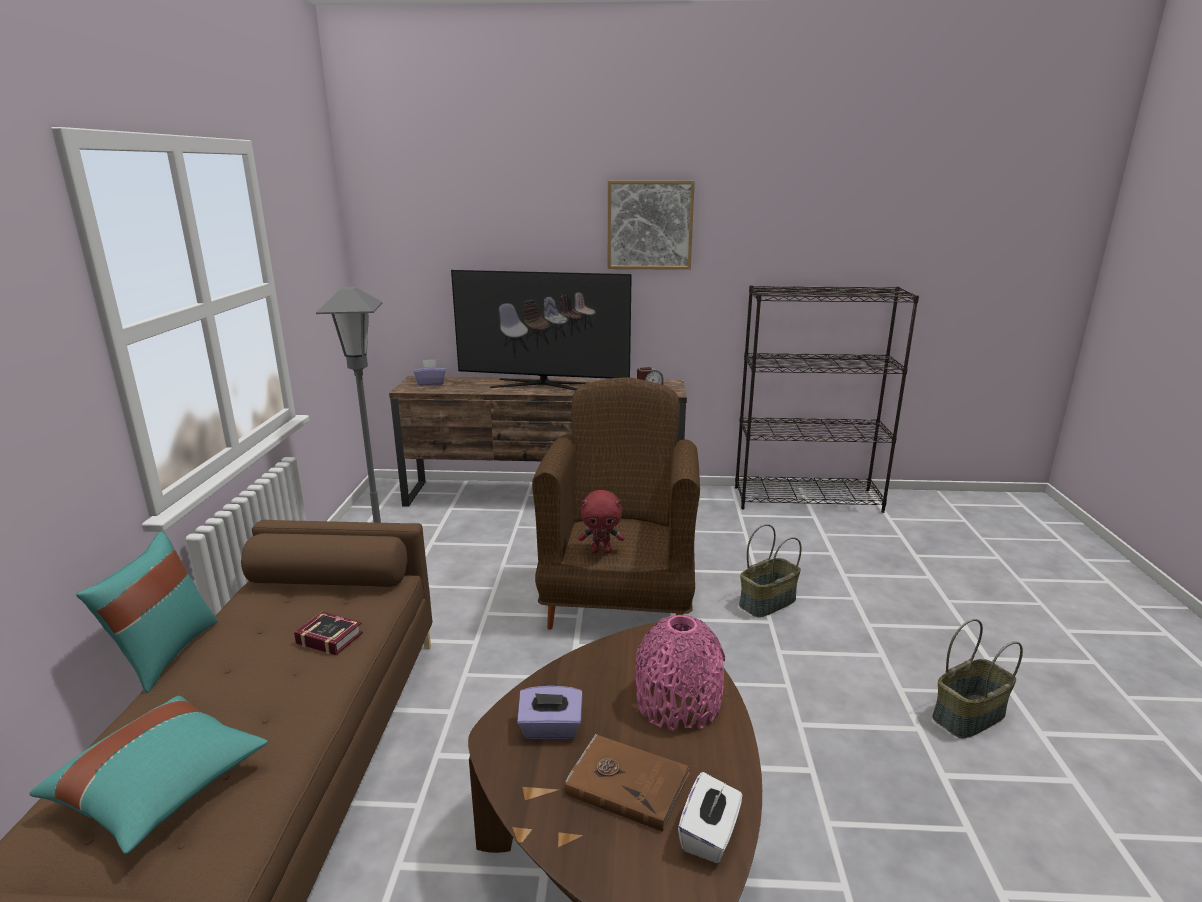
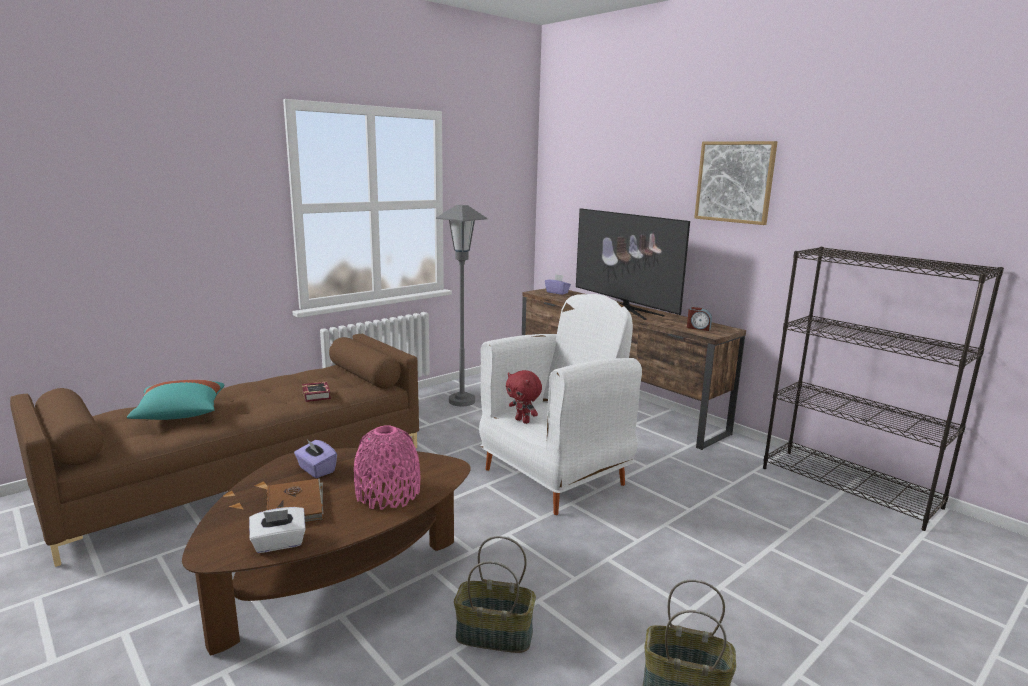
camera: 45 degrees right, 5 degrees down
(164, 654) = (263, 376): turquoise pillow -> none
(620, 599) = (556, 476): brown armchair -> white armchair
(768, 603) = (659, 530): basket -> basket (493, 636)

